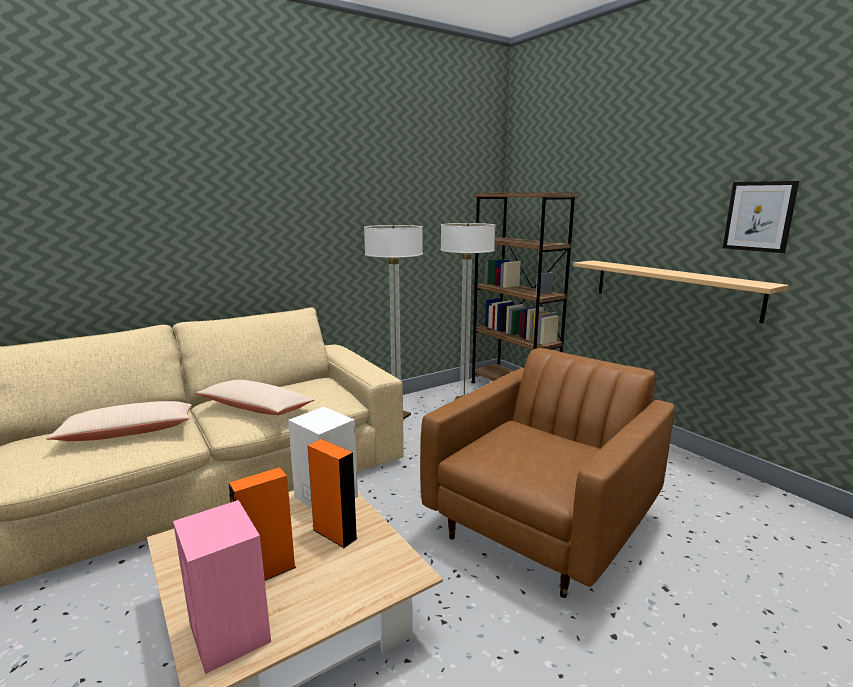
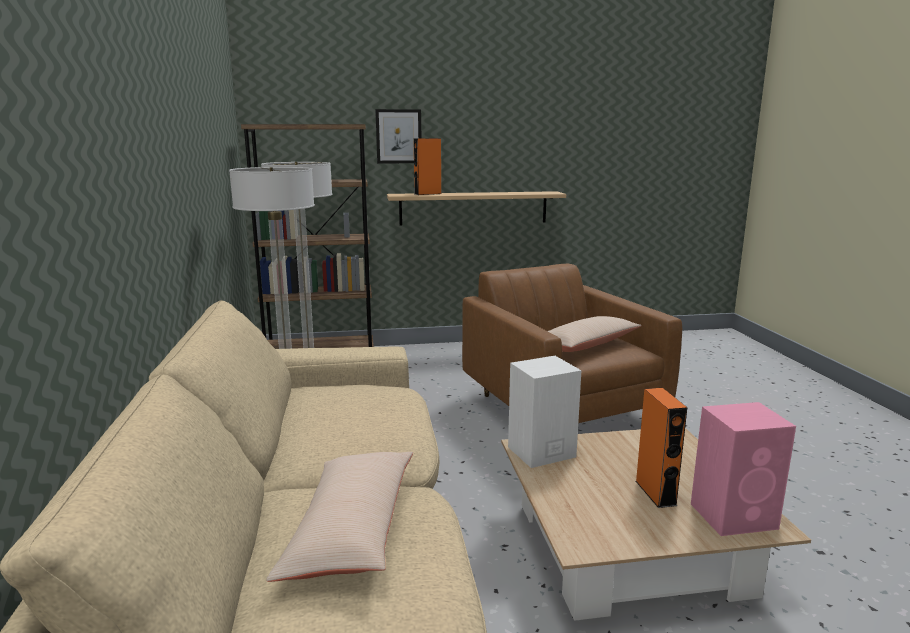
camera: 65 degrees left, 0 degrees up
(256, 408) = (365, 431): beige pillow -> beige pillow (585, 345)
(334, 534) = (609, 456): orange speaker -> orange speaker (427, 194)
(759, 216) = (532, 143): picture -> picture (398, 136)

